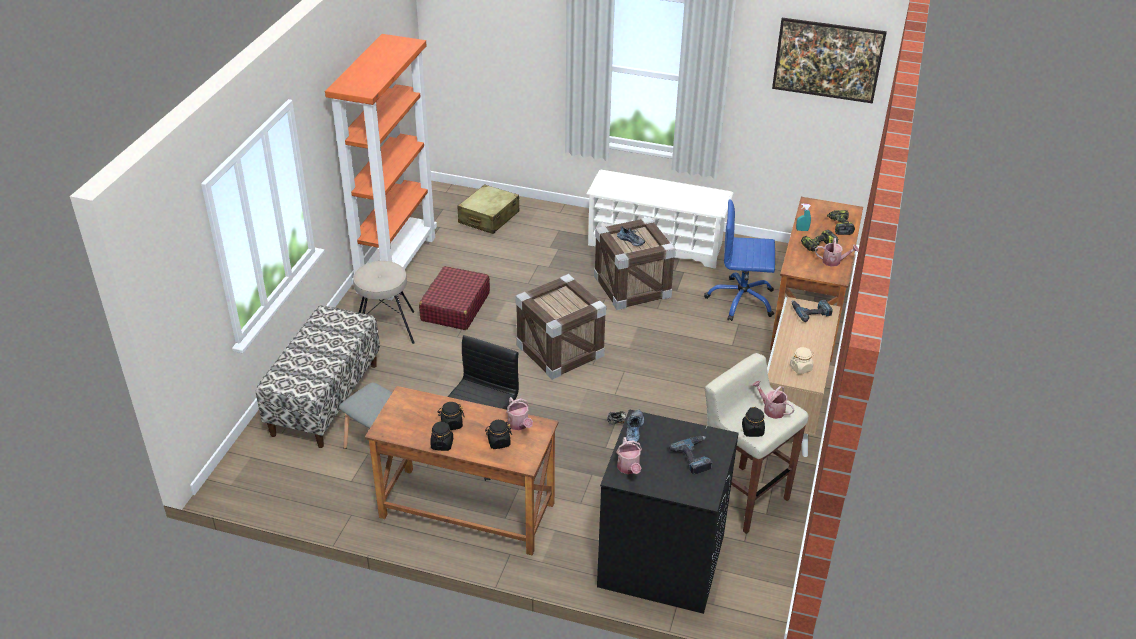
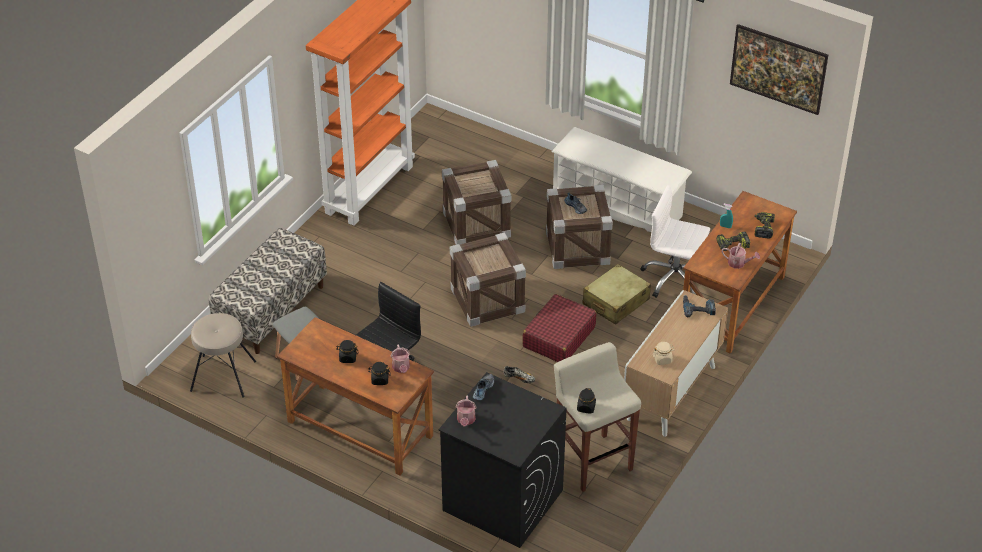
camera: 15 degrees right, 5 degrees up
(385, 328) = (341, 252): beige stool -> beige stool (223, 375)
(442, 444) = (335, 373): black jar -> none
(455, 307) = (408, 241): red suitcase -> red suitcase (558, 337)
(488, 218) = (469, 153): beige suitcase -> beige suitcase (615, 302)
(520, 280) = (476, 224): none -> crate
(695, 457) = (522, 421): power drill -> none
(741, 300) = (674, 278): blue office chair -> white office chair
(771, 409) = (610, 392): watering can -> none

